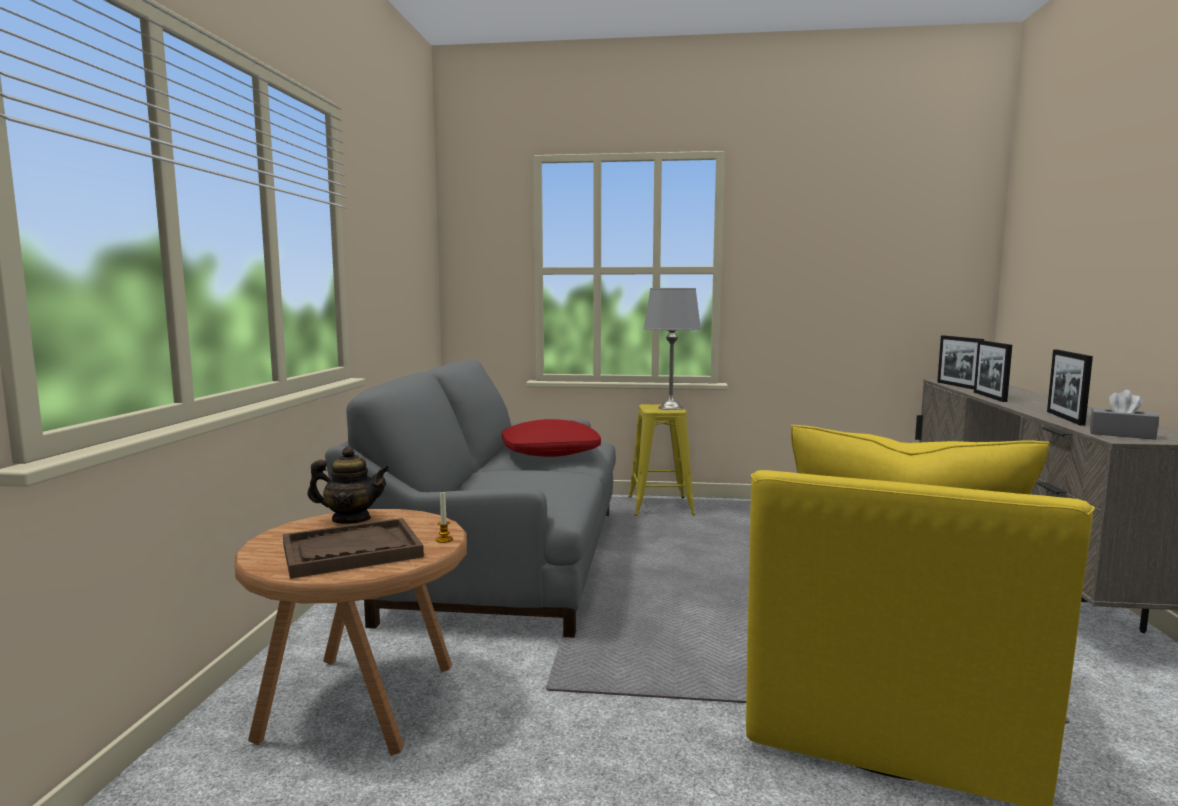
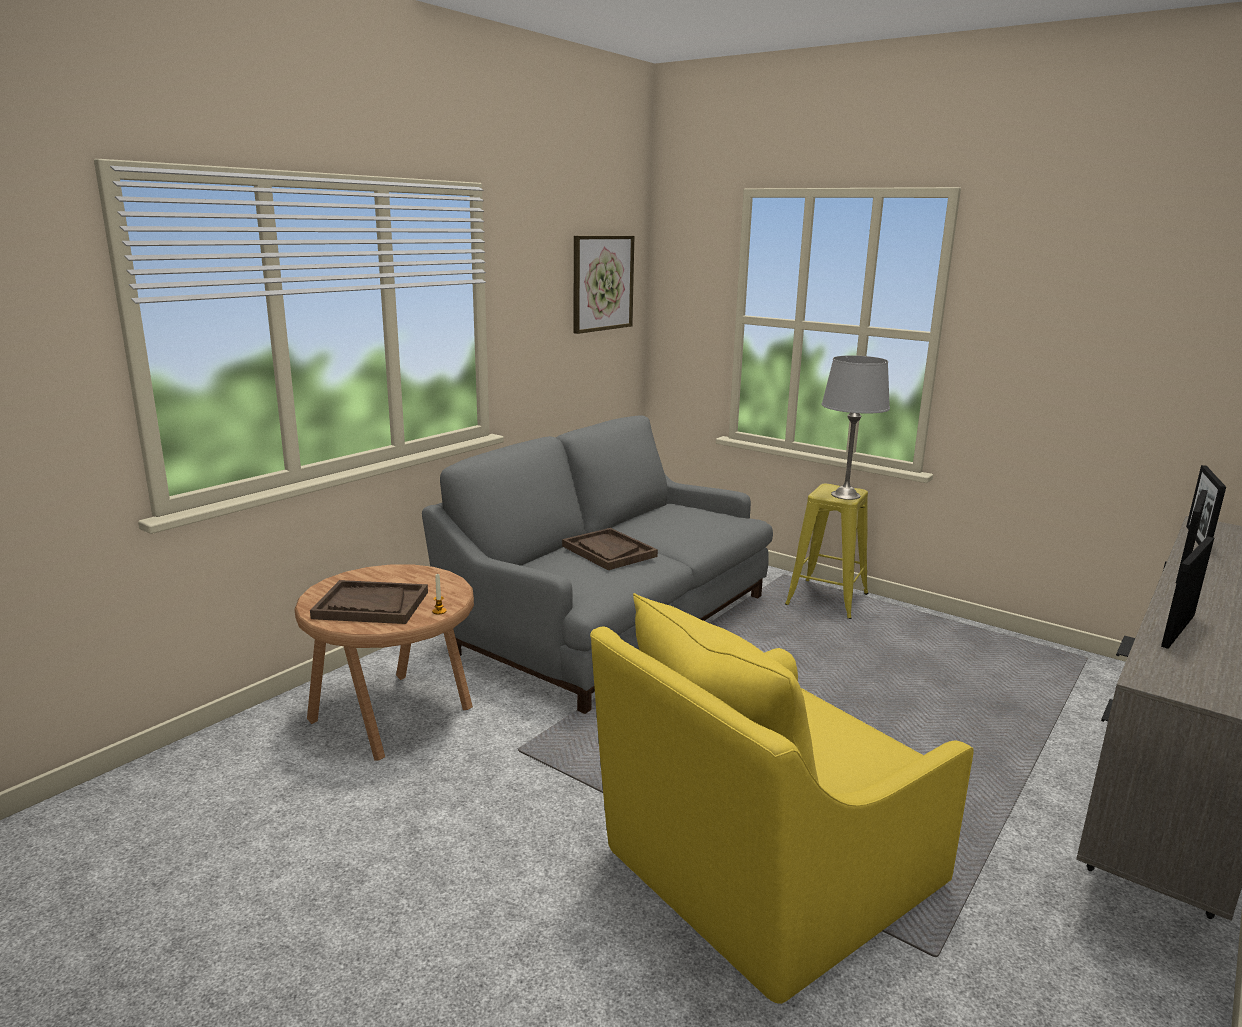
camera: 30 degrees right, 10 degrees up
(351, 519) = (407, 574): teapot -> none
(413, 236) = (602, 283): none -> picture
(524, 473) = (608, 551): none -> brown tray
(550, 451) = (673, 527): red pillow -> none
(1121, 434) = (1173, 674): grey tissue box -> none

